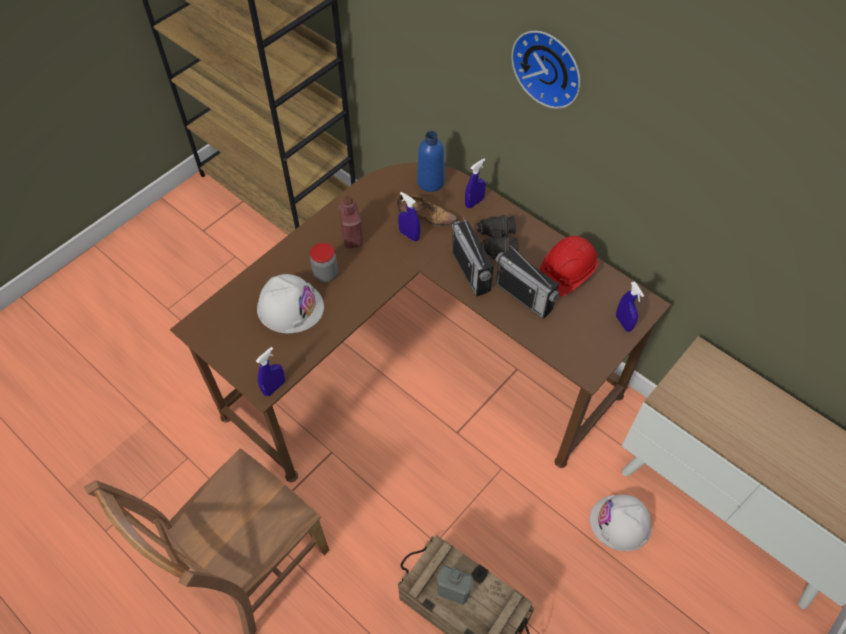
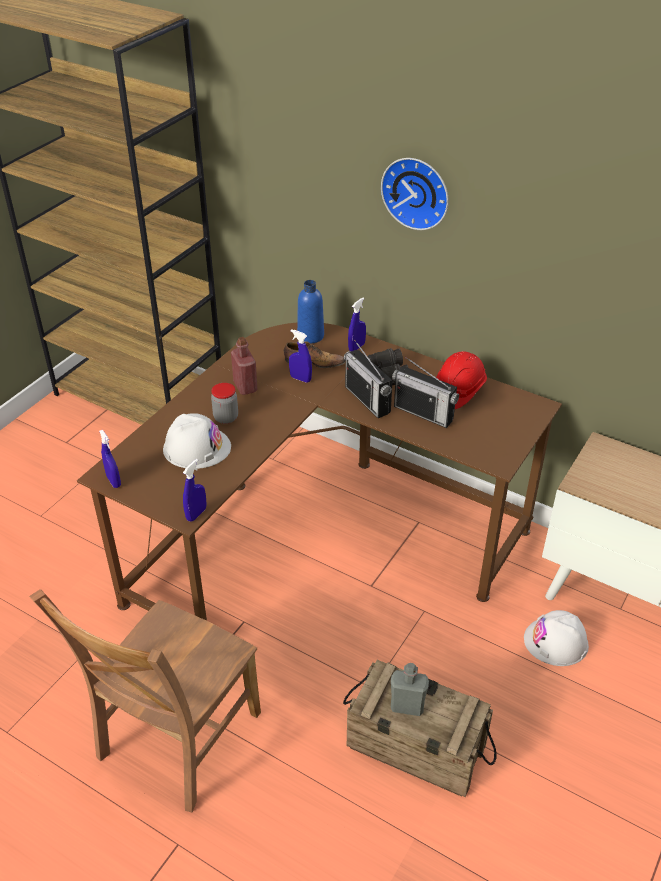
camera: 10 degrees left, 15 degrees down
(623, 323) = (522, 422): blue spray bottle -> blue spray bottle (113, 481)

